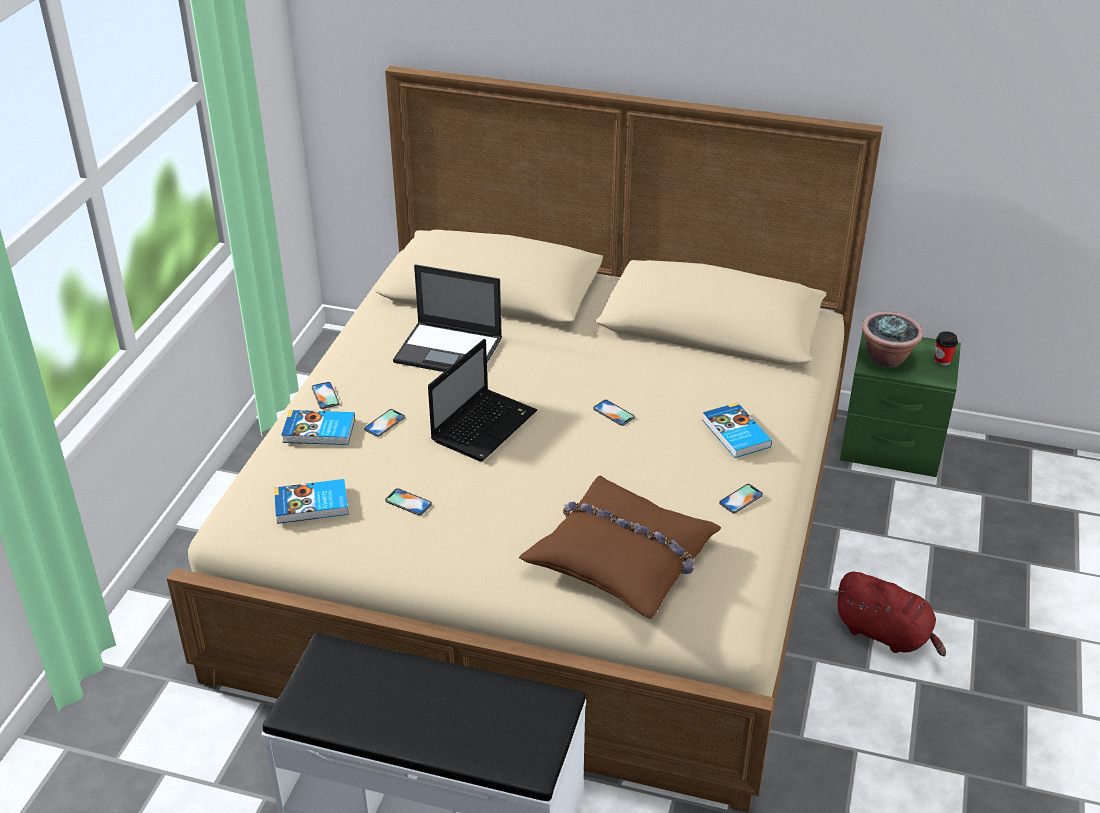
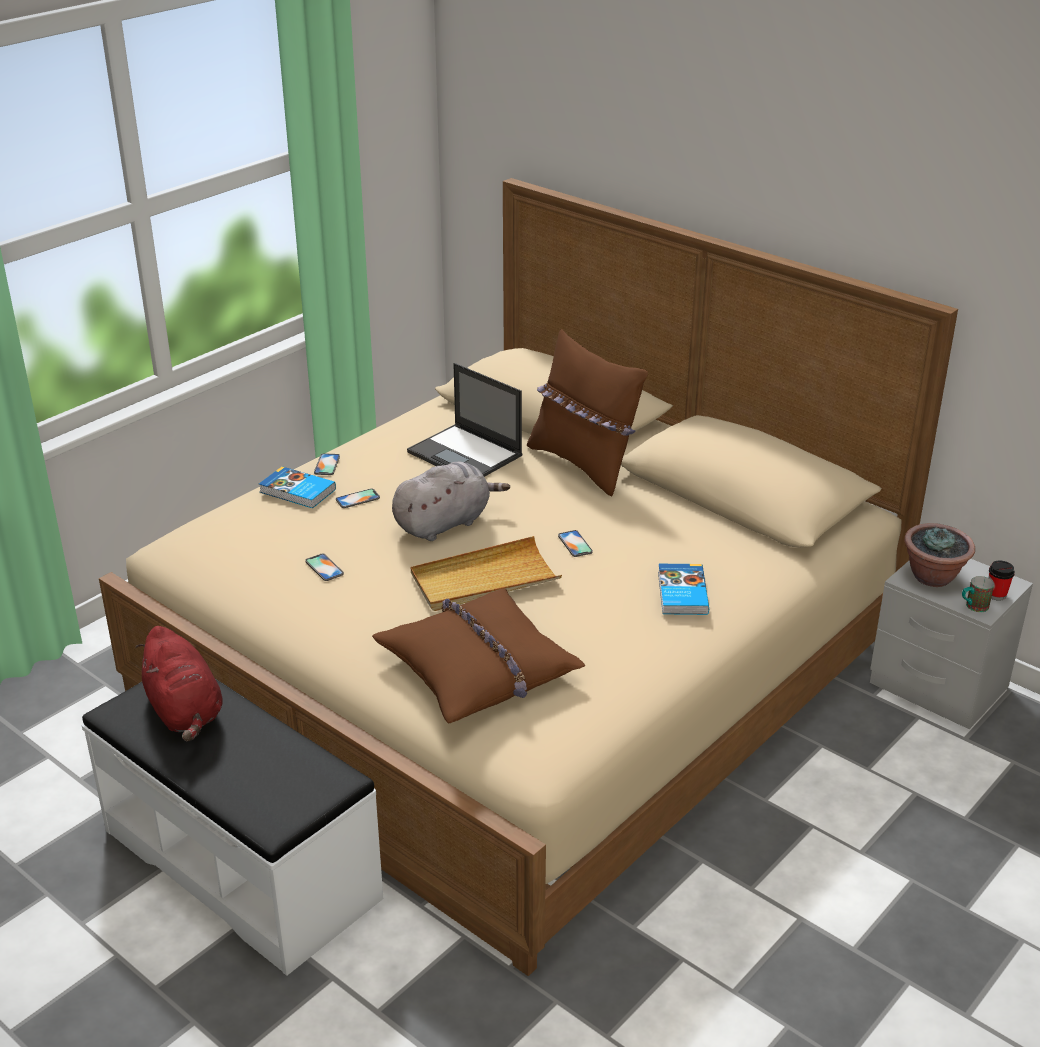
camera: 25 degrees right, 5 degrees down
(312, 505) = (241, 548): book -> none
(485, 425) = (445, 523): laptop -> grey plush toy
(562, 333) = (583, 464): none -> brown pillow
(562, 470) = (484, 579): none -> beige tray
(741, 499) = (638, 651): phone -> none
(885, 634) = (797, 862): red plush toy -> red plush toy (185, 712)
(891, 446) = (938, 685): green nightstand -> grey nightstand
(933, 376) = (973, 607): none -> mug

